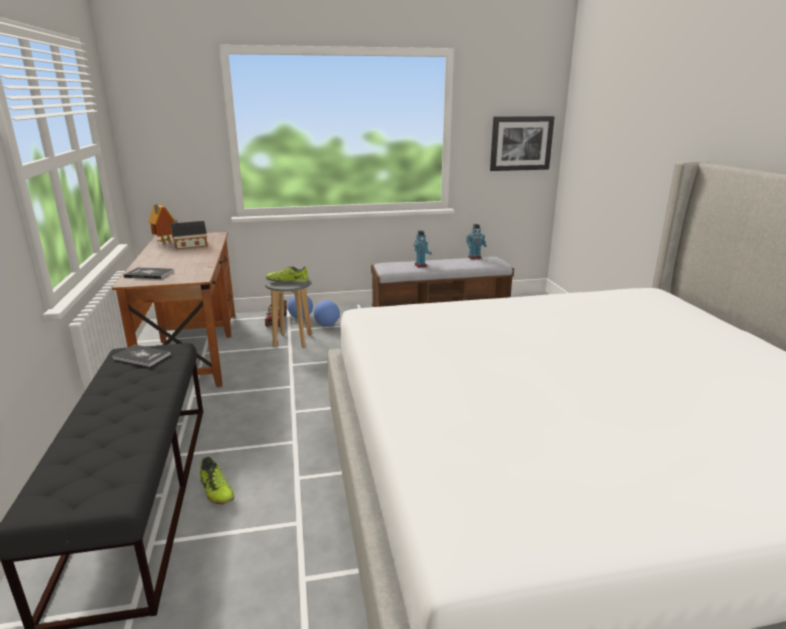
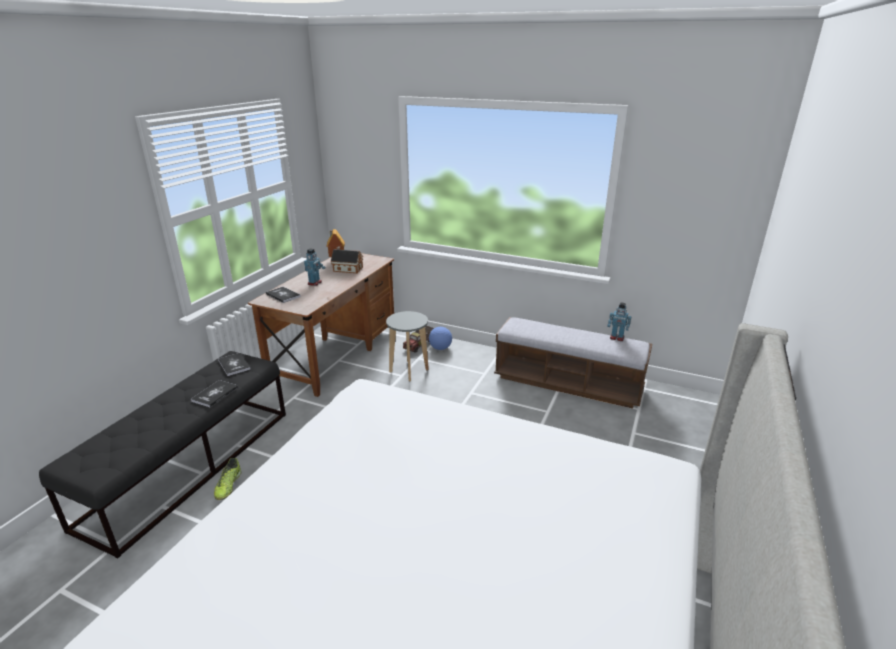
camera: 35 degrees right, 5 degrees up
(159, 384) = (215, 394): none -> book
(287, 281) = (406, 320): shoe -> none
(327, 325) = (452, 363): football -> none
(421, 265) = (547, 332): toy robot -> toy robot (315, 283)
(521, 143) = (705, 220): picture -> none

